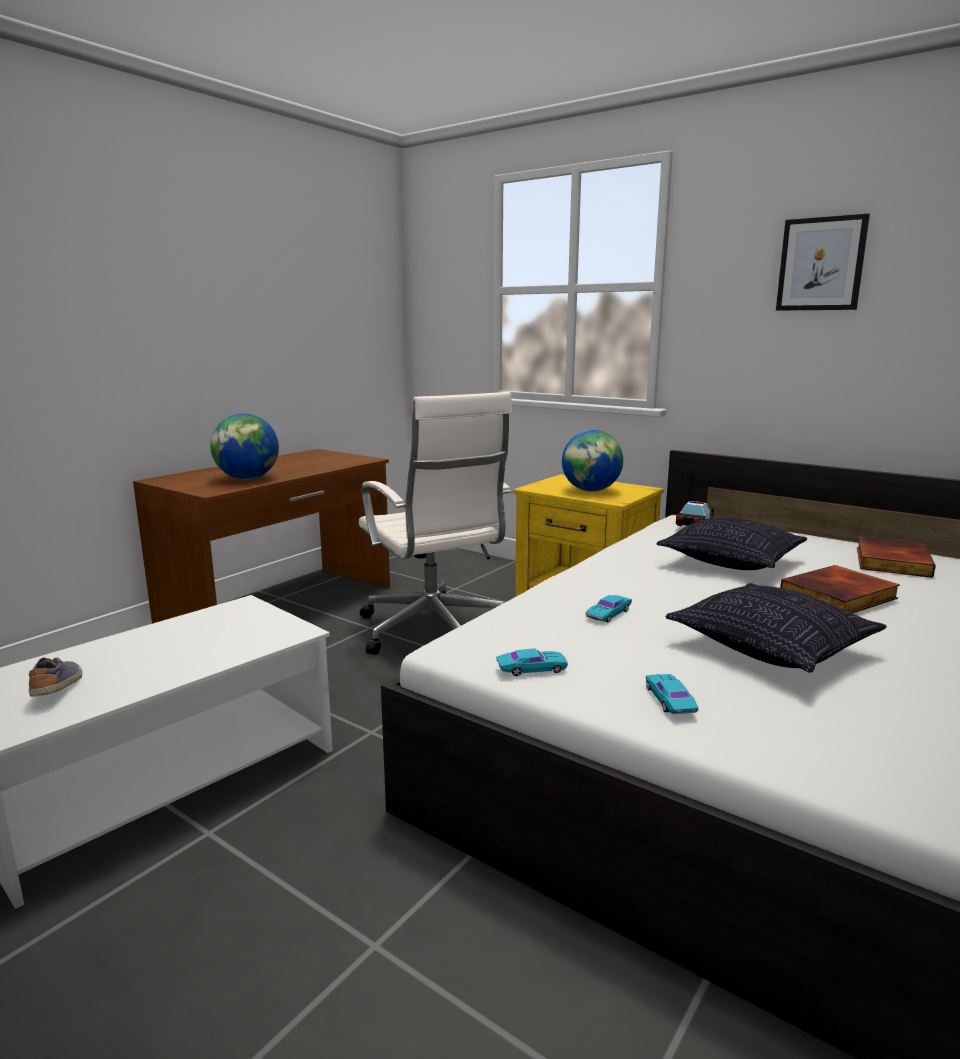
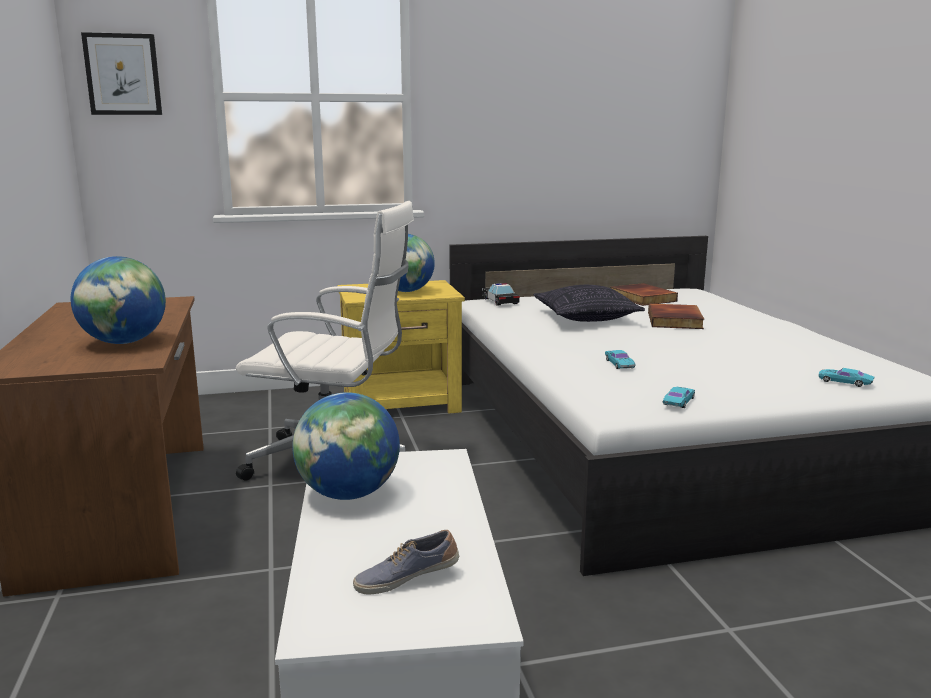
camera: 50 degrees left, 0 degrees up
(59, 688) = (406, 578): shoe -> shoe turned 45 degrees counterclockwise
(191, 626) = (348, 494): none -> globe
(670, 700) = (761, 389): turquoise toy car -> turquoise toy car (845, 382)
(772, 648) = (723, 352): pillow -> none
(821, 264) = (537, 86): picture -> picture (123, 74)

